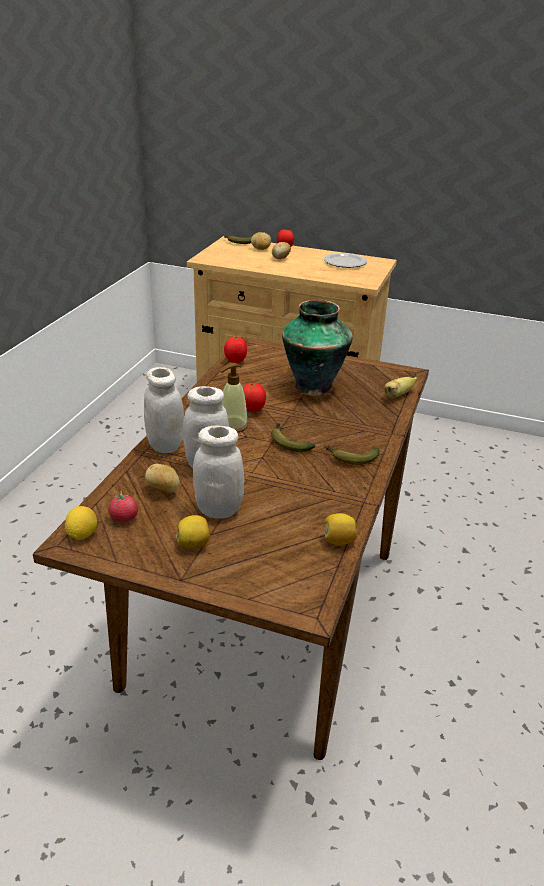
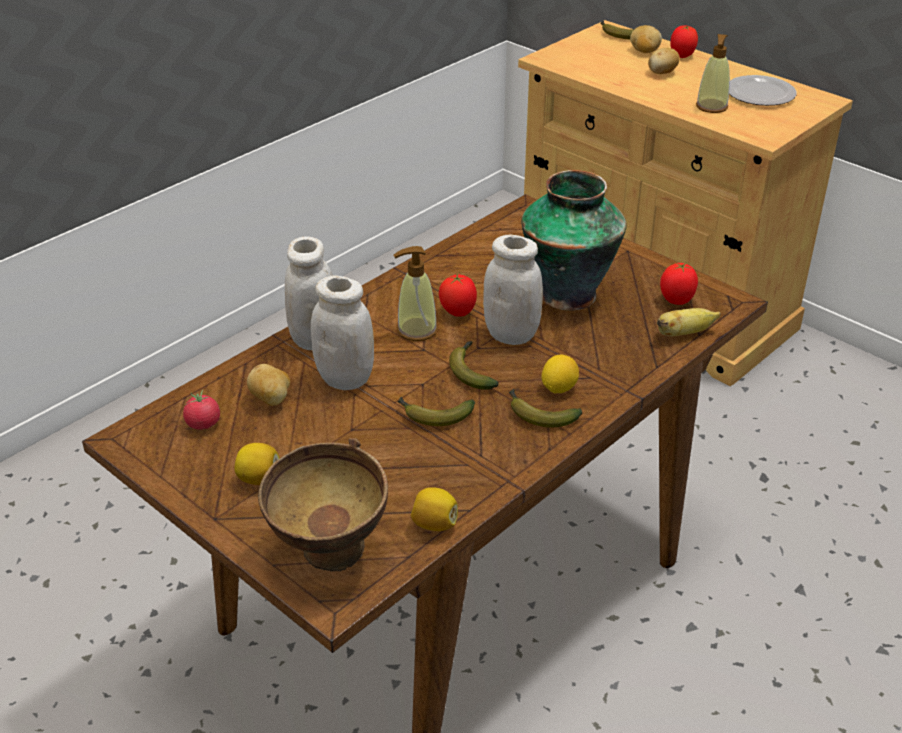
camera: 25 degrees right, 5 degrees up
(82, 534) = (145, 432): lemon -> lemon (558, 388)
(219, 510) = (318, 442): white jar -> white jar (511, 335)
(235, 361) = (489, 233): tomato -> tomato (677, 301)
(284, 474) = (433, 416): none -> banana
(285, 583) = (328, 559): none -> brown bowl
(324, 272) = (711, 107): none -> soap dispenser

